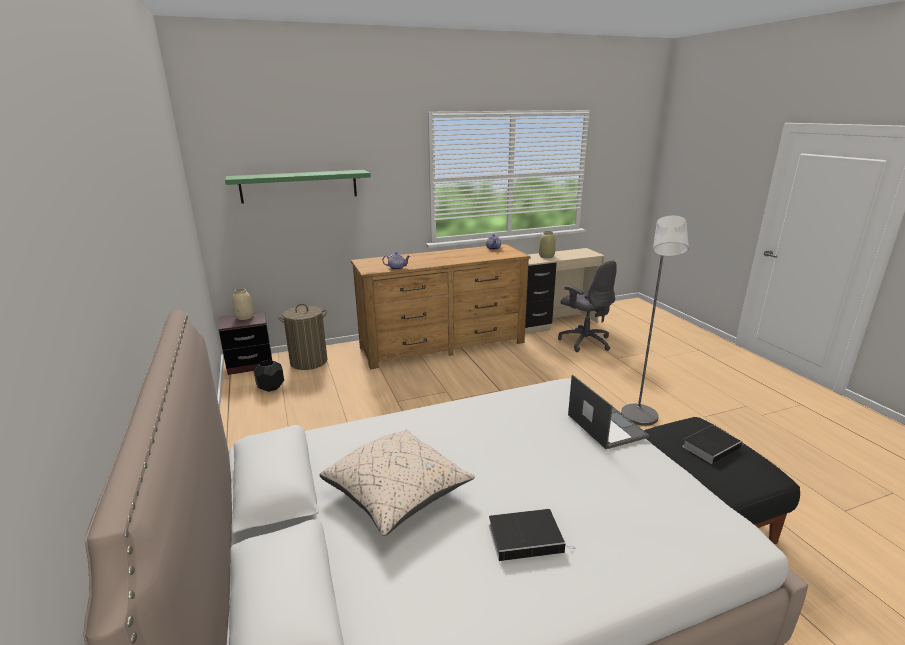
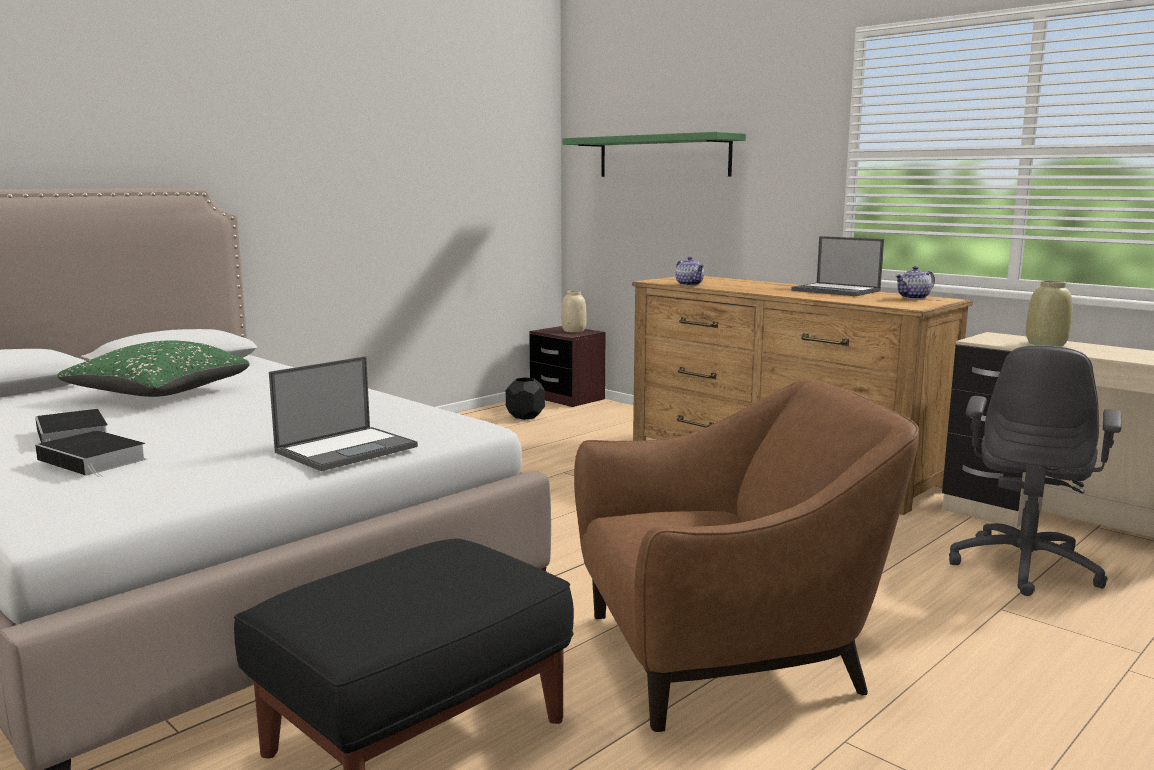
camera: 65 degrees right, 10 degrees down
(309, 361) = (610, 416): laundry basket -> none
(397, 494) = (159, 395): beige pillow -> green pillow
(457, 252) = (837, 291): none -> laptop
(640, 419) = (726, 656): grey floor lamp -> brown armchair
(711, 446) = (423, 579): book -> book (95, 460)

